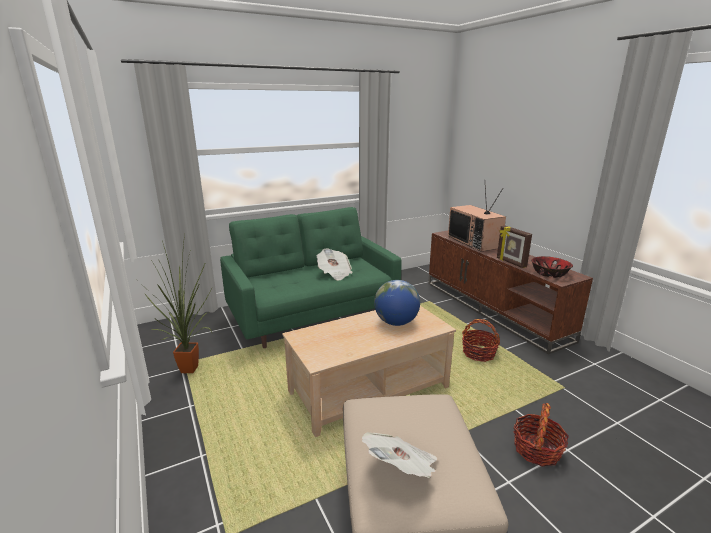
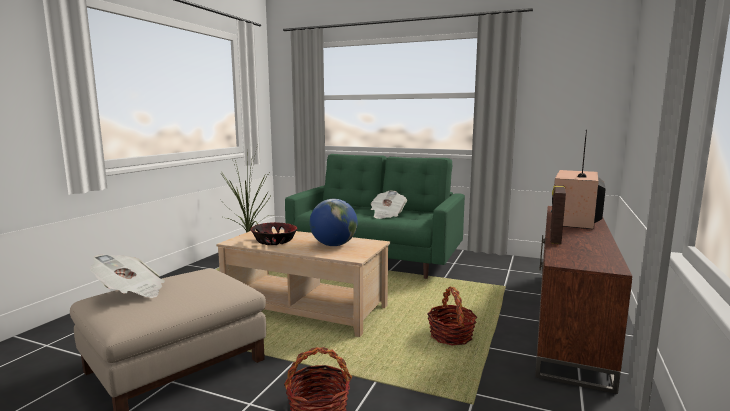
camera: 50 degrees right, 10 degrees down
(549, 273) = (574, 255): bowl -> bowl (275, 242)

